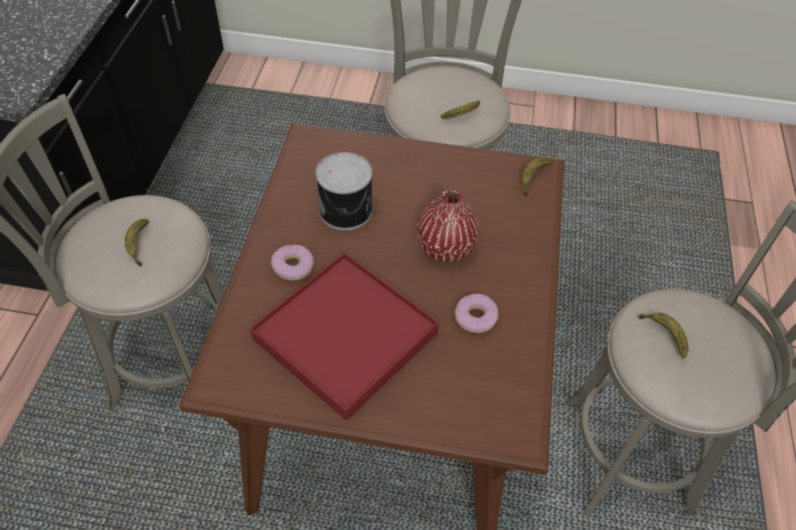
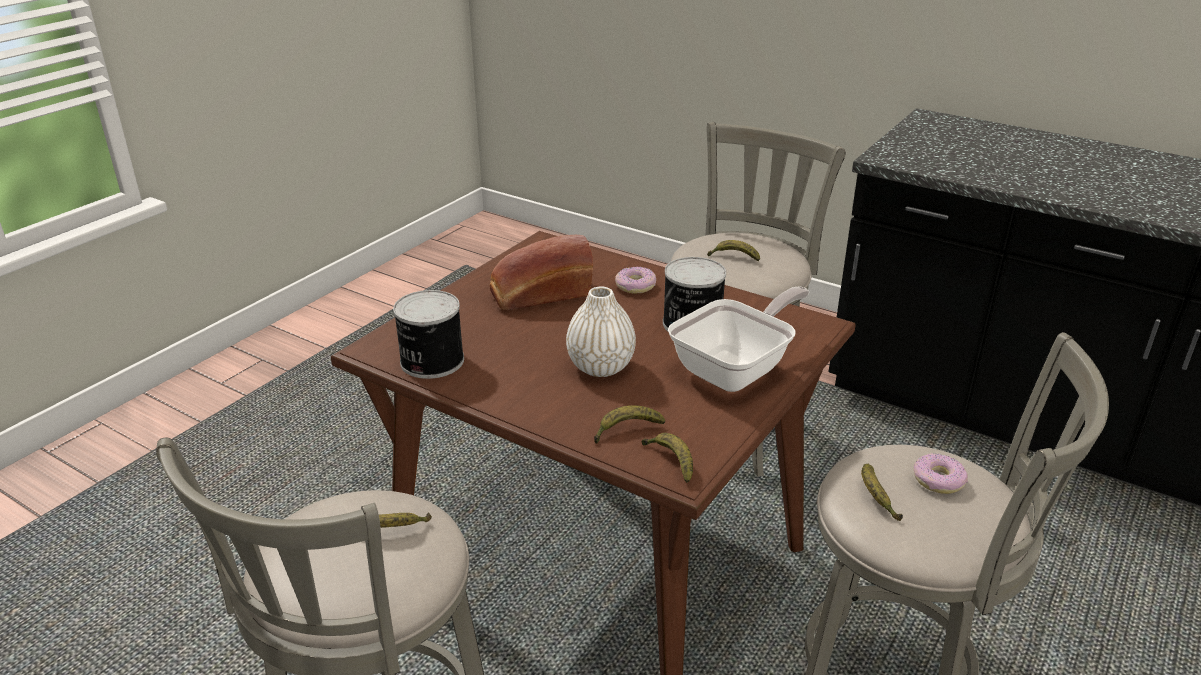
camera: 115 degrees right, 20 degrees down
(345, 337) = (539, 295): red tray -> bread
(401, 170) = (737, 369): none -> frying pan
(445, 248) = (600, 367): red vase -> white vase
(476, 317) = (502, 360): donut -> donut (938, 480)
(509, 371) = (430, 361): none -> can
(515, 209) = (626, 430): none -> banana

